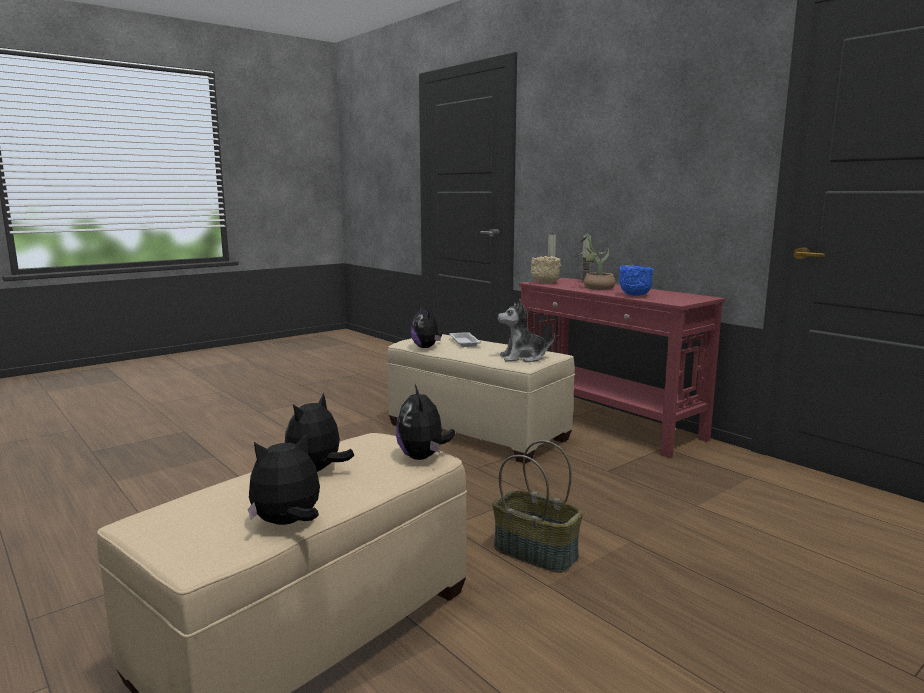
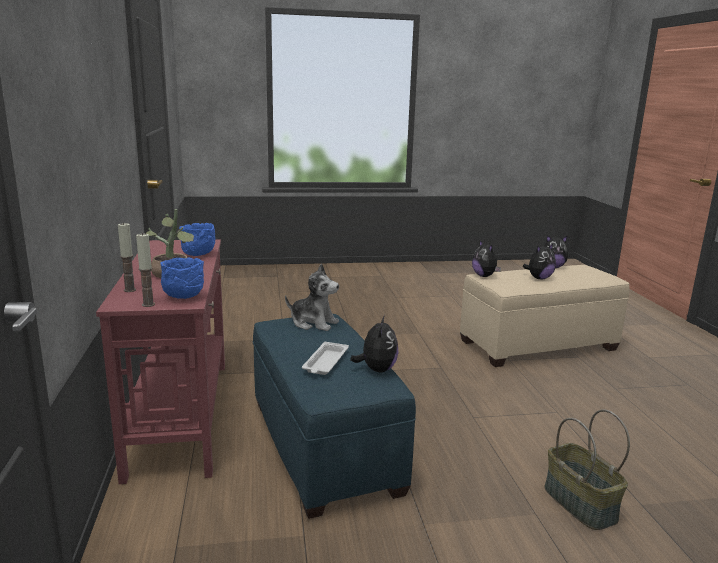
camera: 150 degrees left, 5 degrees up
(423, 457) = (484, 276): plush toy -> plush toy turned 135 degrees clockwise
(478, 432) = (322, 445): beige ottoman -> blue ottoman
(536, 552) = (407, 344): basket -> basket (578, 503)
(545, 283) = (183, 297): beige bowl -> blue bowl

